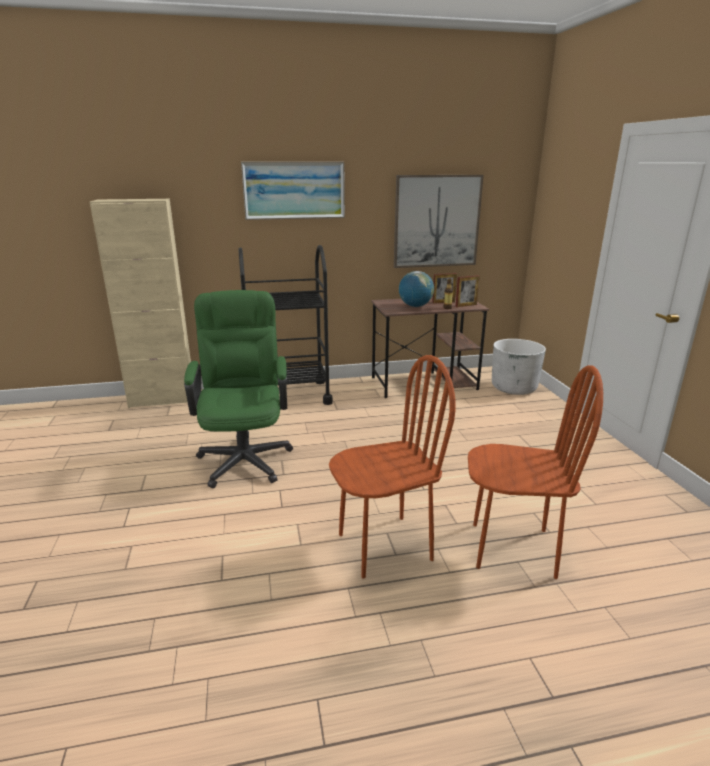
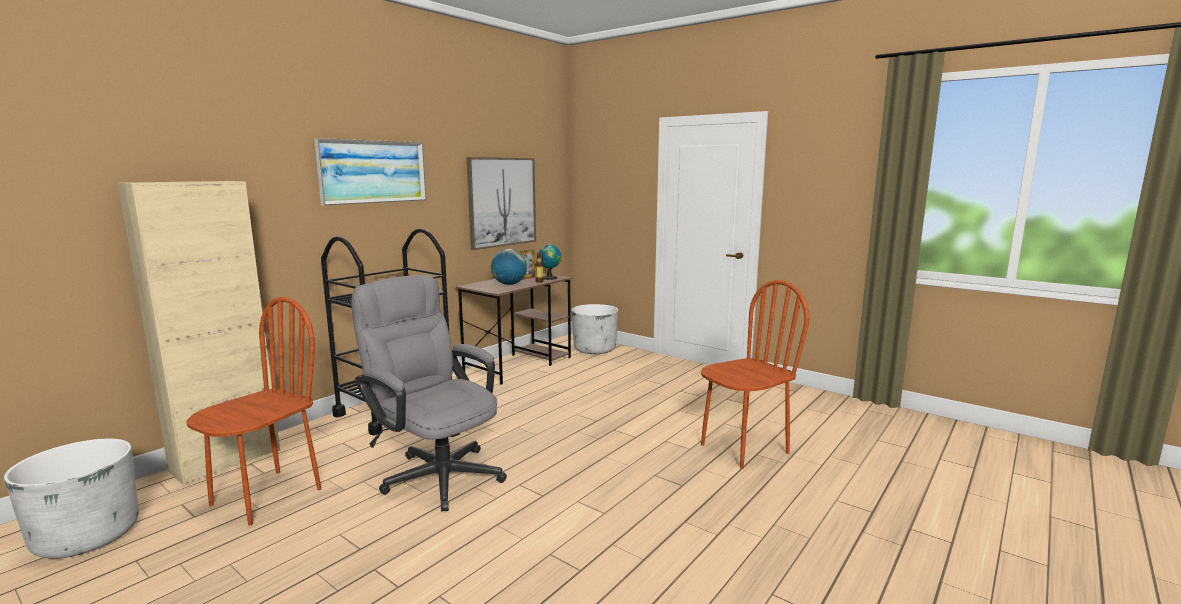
camera: 40 degrees left, 10 degrees down
(63, 422) = (87, 536): none -> white planter
(245, 455) = (436, 472): green office chair -> grey office chair
(384, 546) = (666, 484): brown chair -> brown chair (266, 496)
(466, 305) = (550, 278): picture frame -> globe

